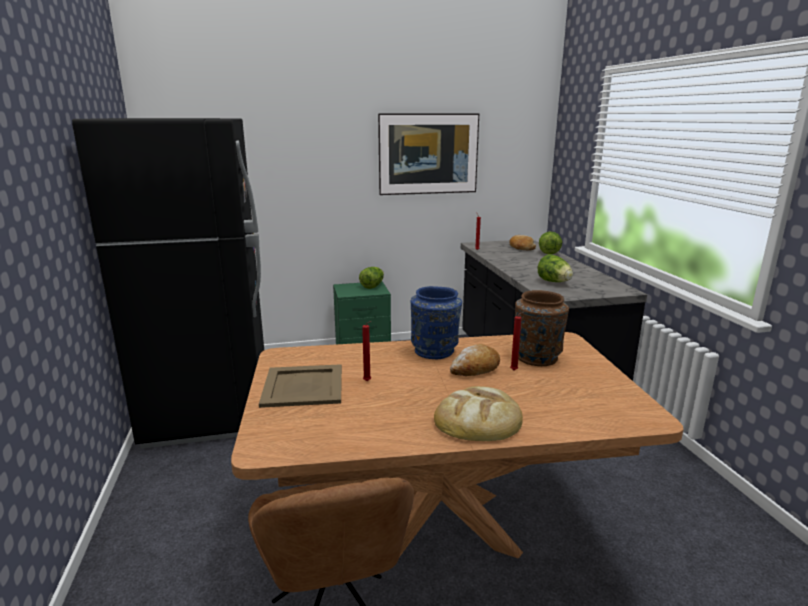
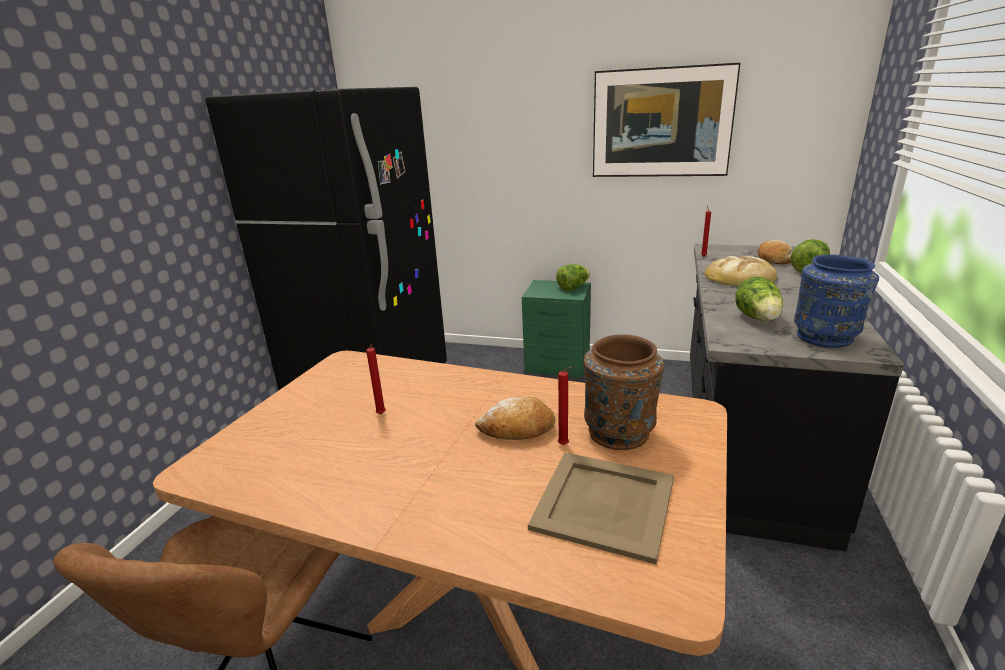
camera: 30 degrees right, 5 degrees up
(302, 386) = (316, 404): beige tray -> beige tray (602, 504)
(435, 351) = (500, 391): blue vase -> blue vase (826, 337)
(478, 419) = (431, 507): bread -> bread (740, 277)

